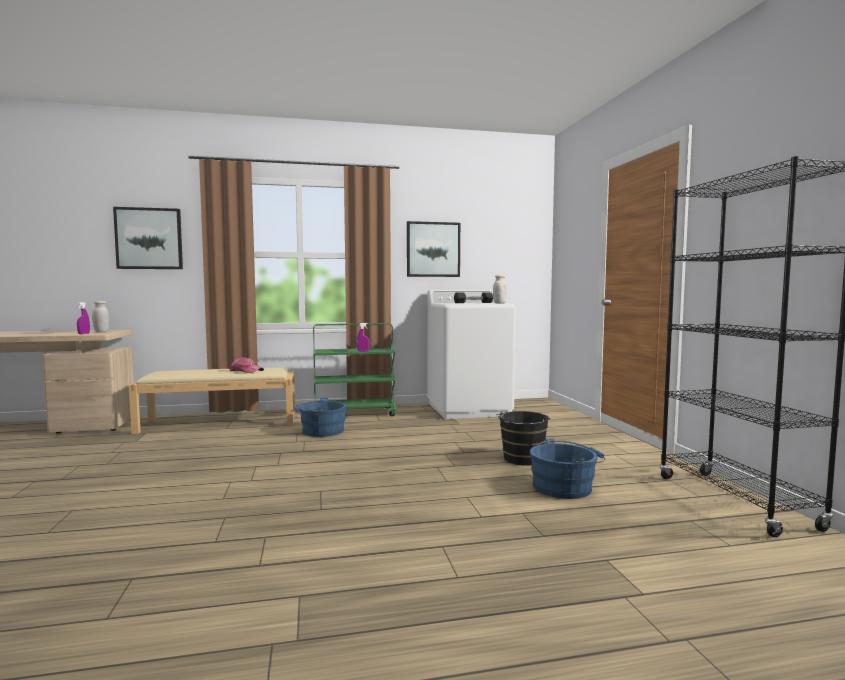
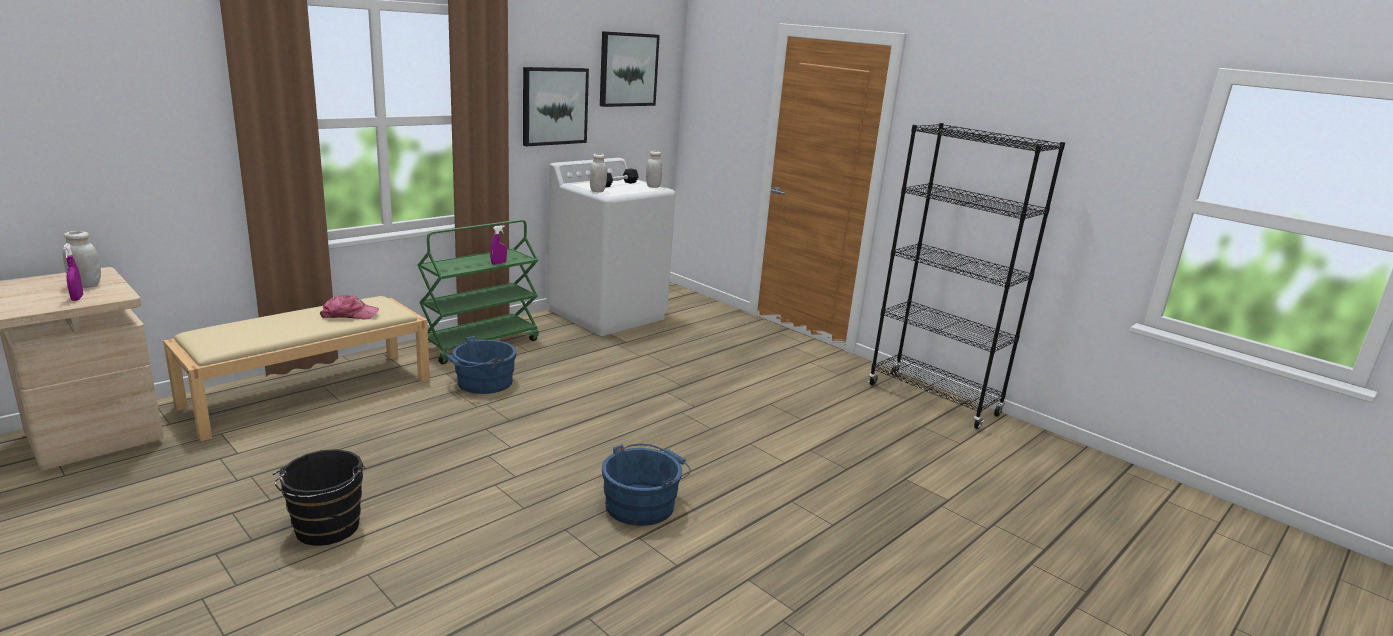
camera: 35 degrees left, 15 degrees up
(149, 238) = (121, 103): picture -> picture (628, 69)
(447, 303) = (597, 191): none -> white jar
(522, 460) = (744, 385): black bucket -> black bucket (325, 531)
(565, 487) = (812, 412): blue bucket -> blue bucket (643, 504)

